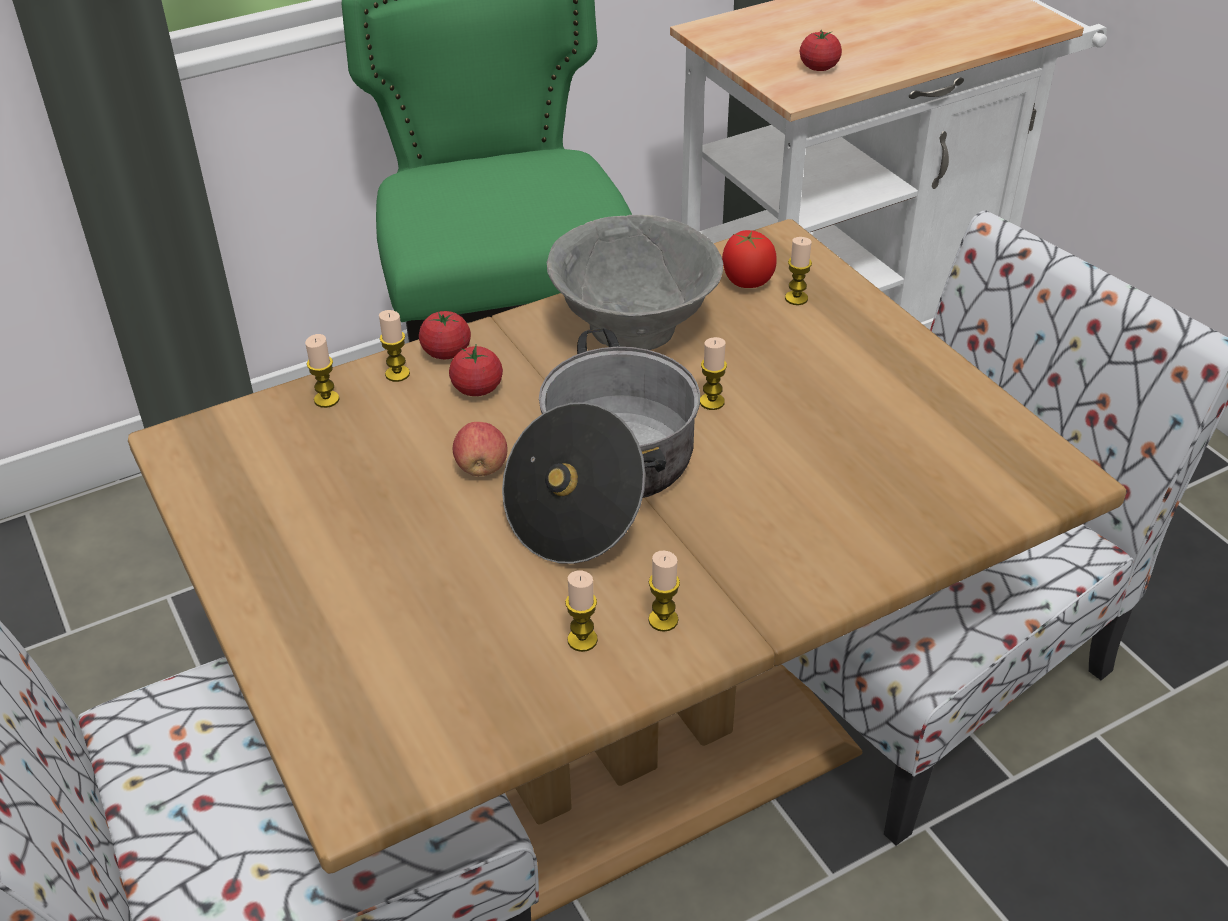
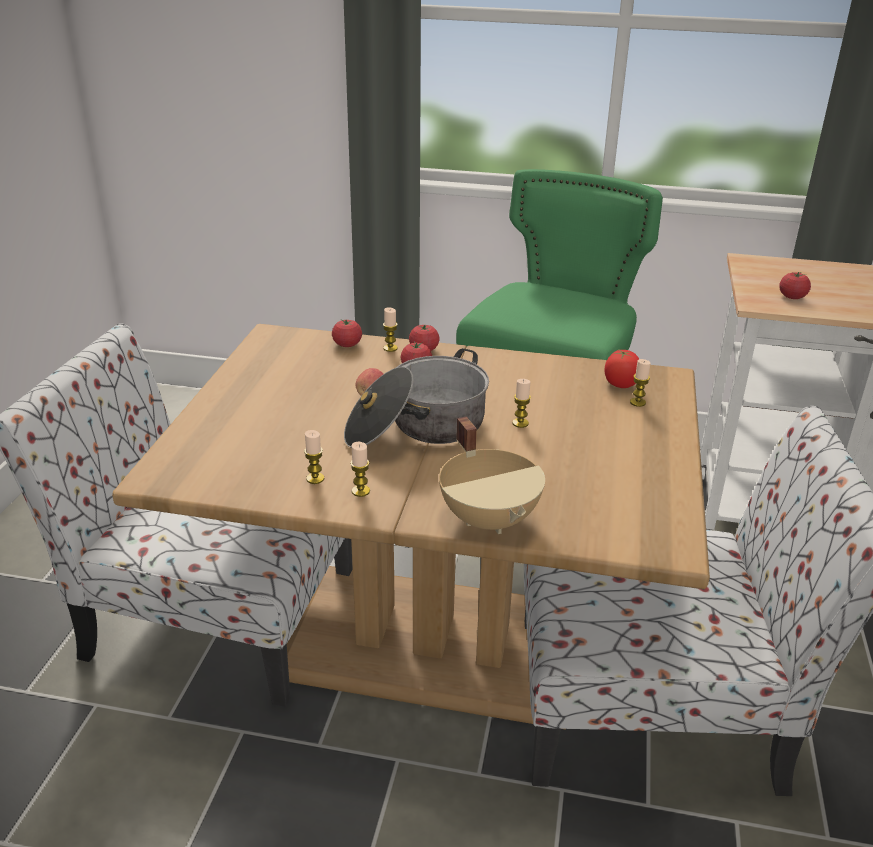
camera: 40 degrees right, 10 degrees down
(326, 399) = (347, 344): candle -> tomato
(634, 326) = (529, 377): grey bowl -> none
(854, 559) = (490, 519): none -> beige cooking pot

